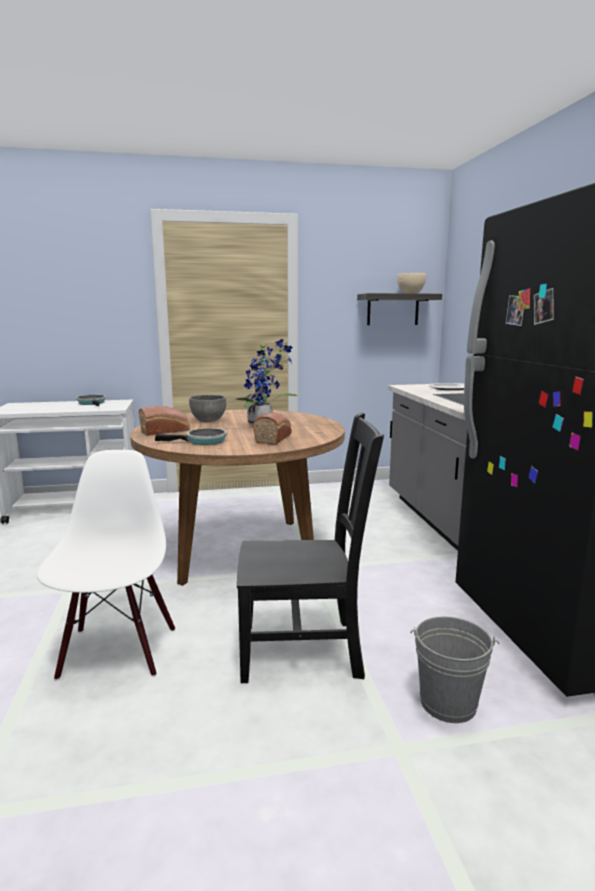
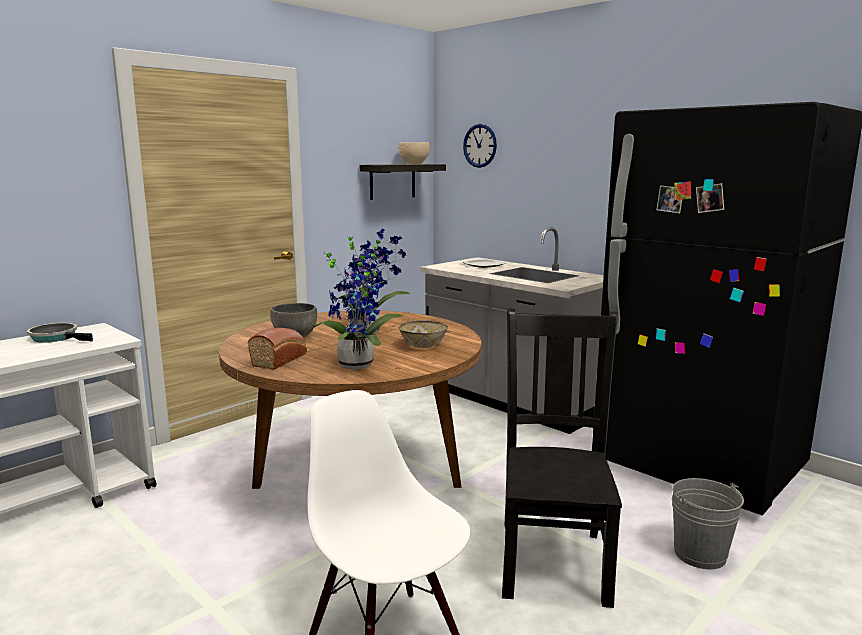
camera: 35 degrees left, 0 degrees up
(203, 441) = (359, 363): frying pan -> potted plant
(274, 438) = (423, 346): bread -> bowl
(305, 650) = (554, 559): black chair -> black chair turned 45 degrees counterclockwise
(472, 274) = (480, 145): none -> wall clock

